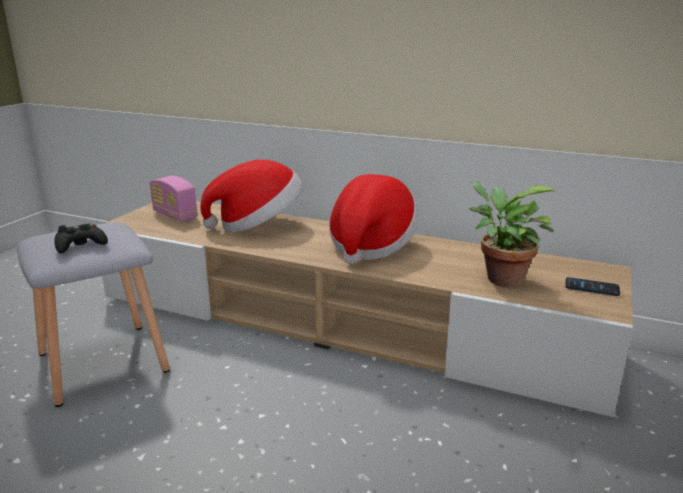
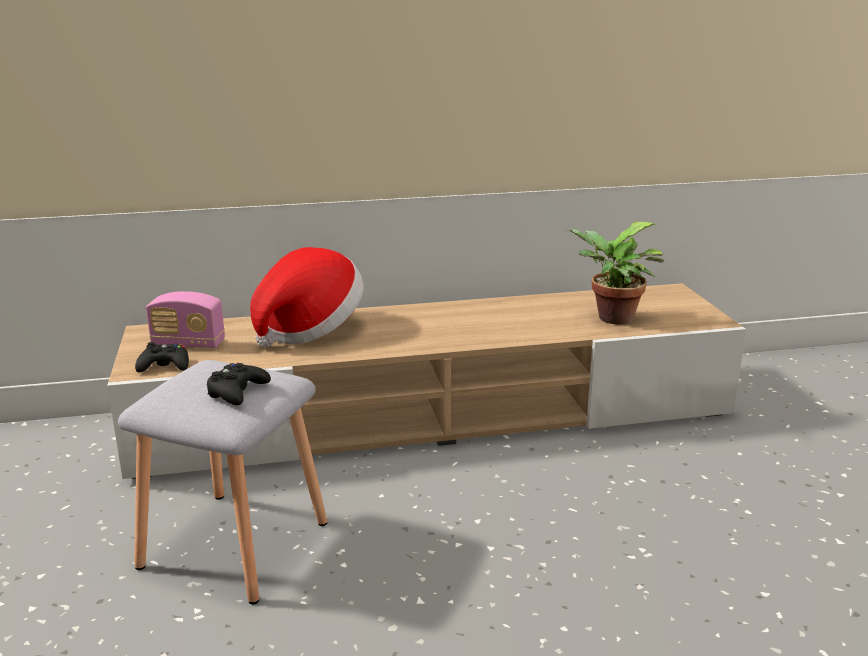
camera: 35 degrees left, 0 degrees up
(139, 225) = (165, 366): none -> black game controller
(371, 245) = (461, 319): hat -> none
(592, 287) = (682, 307): phone -> none

